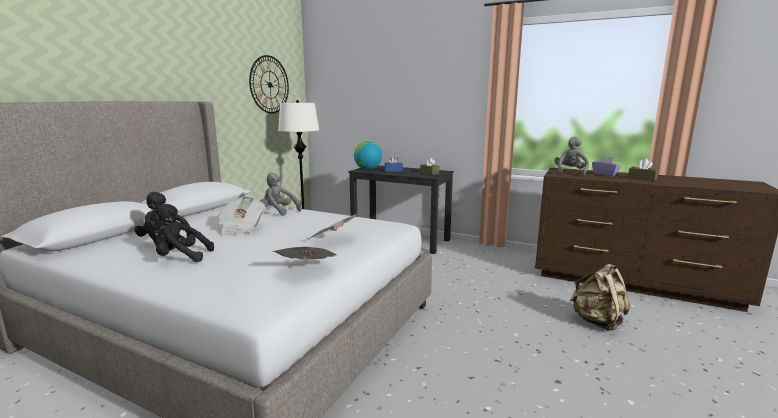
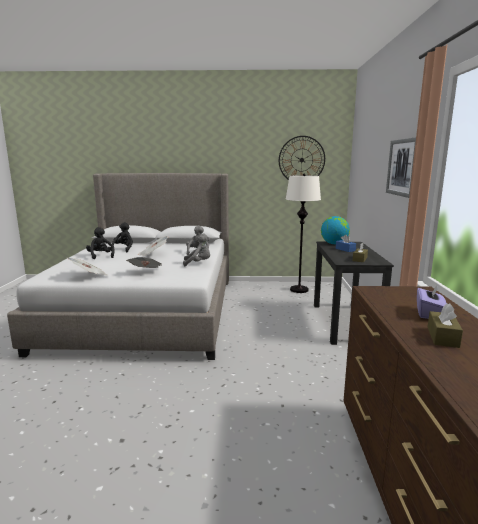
camera: 65 degrees right, 0 degrees up
(445, 90) = (402, 167): none -> picture
(570, 172) = (405, 295): grey plush toy -> grey plush toy (198, 263)
(597, 322) = (254, 466): beige backpack -> none

